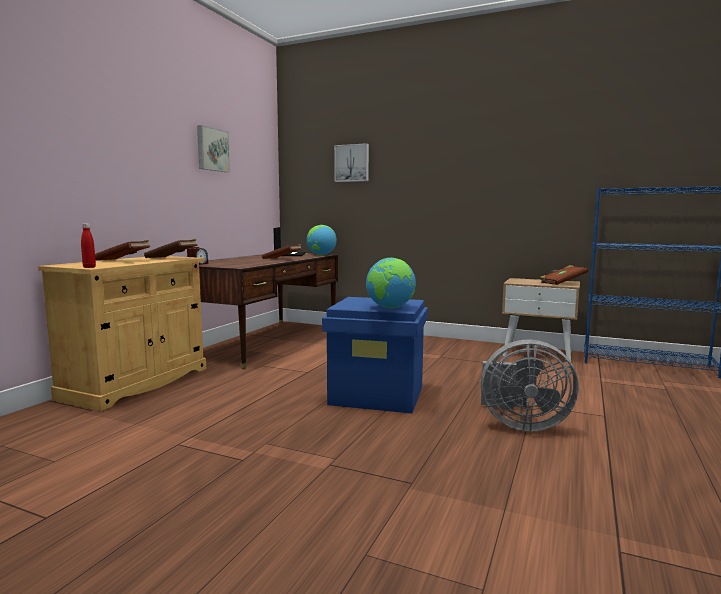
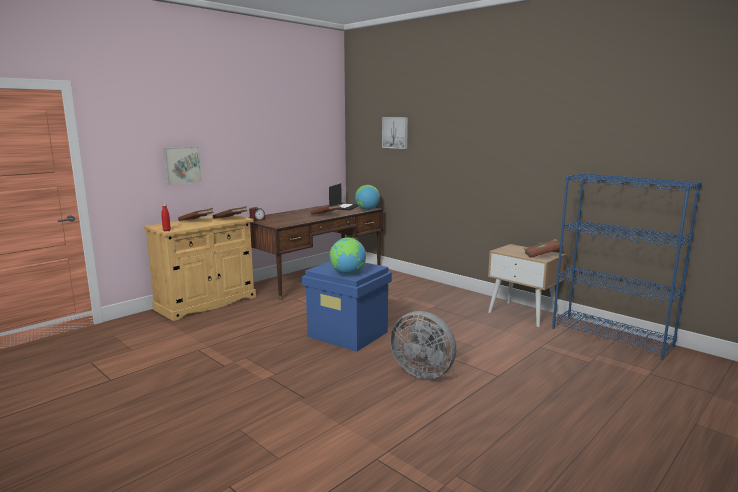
camera: 20 degrees right, 5 degrees up
(212, 149) = (277, 129): picture -> picture (181, 165)

